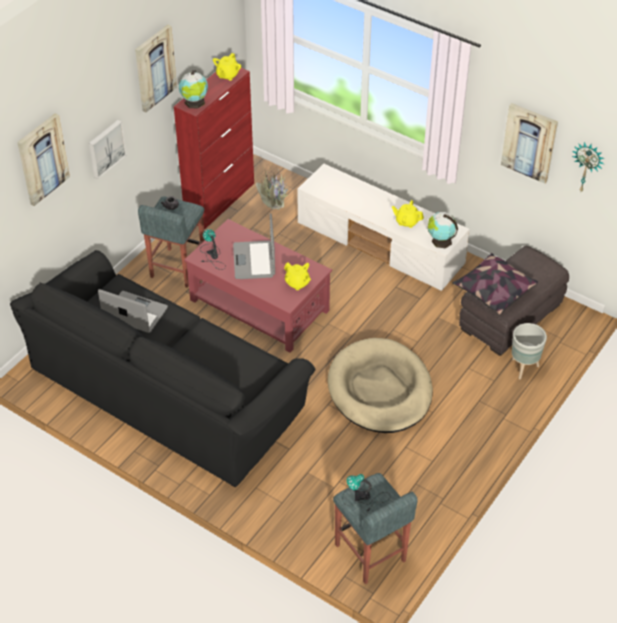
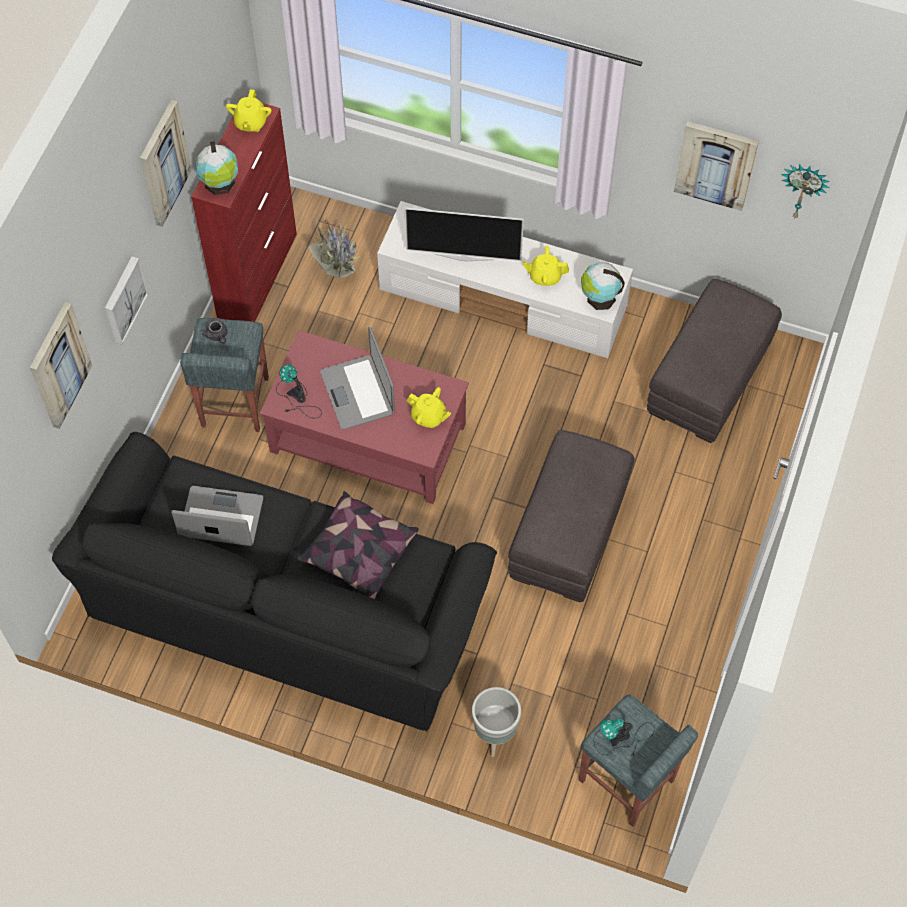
camera: 15 degrees left, 15 degrees up
(355, 200) = (464, 256): none -> television
(380, 389) = (569, 533): beige dog bed -> grey ottoman
(493, 291) = (692, 365): pillow -> pillow (358, 552)
(523, 368) = (745, 455): grey planter -> grey planter (494, 735)

